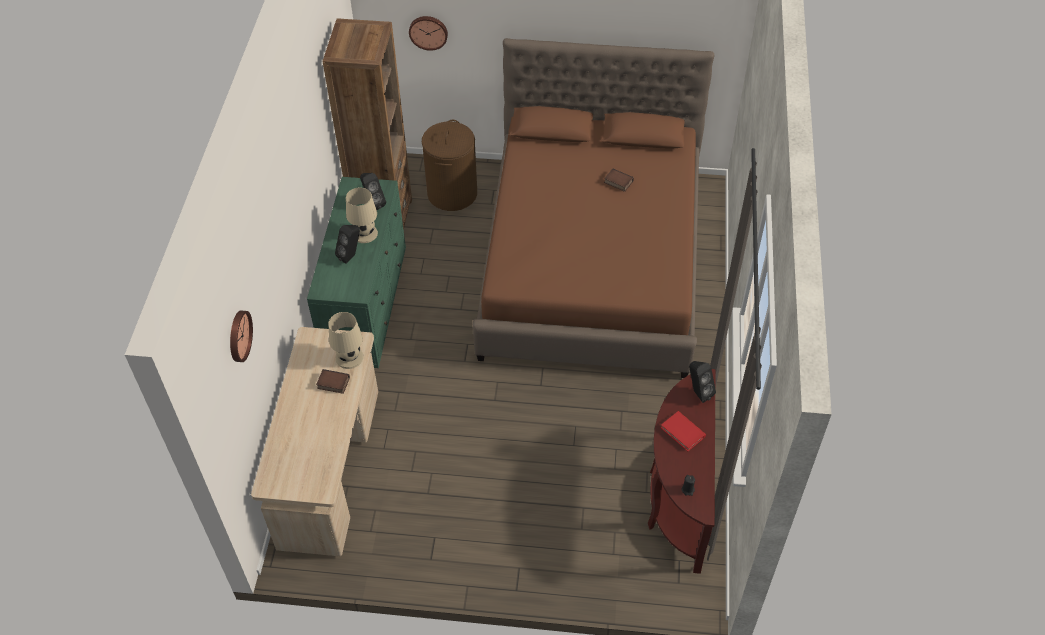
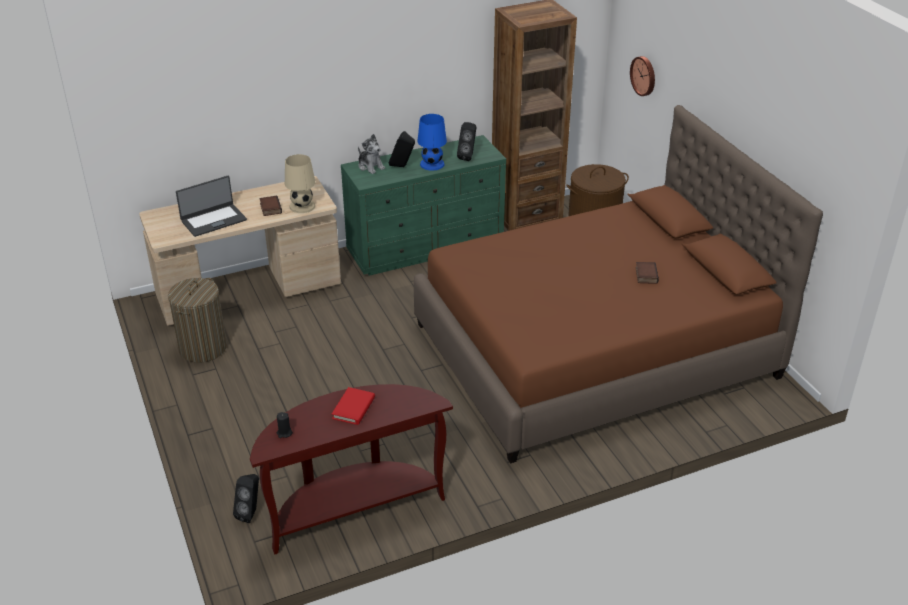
camera: 60 degrees right, 15 degrees down
(238, 336) = (192, 78): wall clock -> none
(319, 436) = (213, 220): none -> laptop
(331, 278) = (370, 166): none -> plush toy
(364, 233) = (432, 164): beige table lamp -> blue table lamp
(395, 537) = (203, 348): none -> laundry basket
(698, 392) = (412, 403): black speaker -> black speaker (251, 513)

